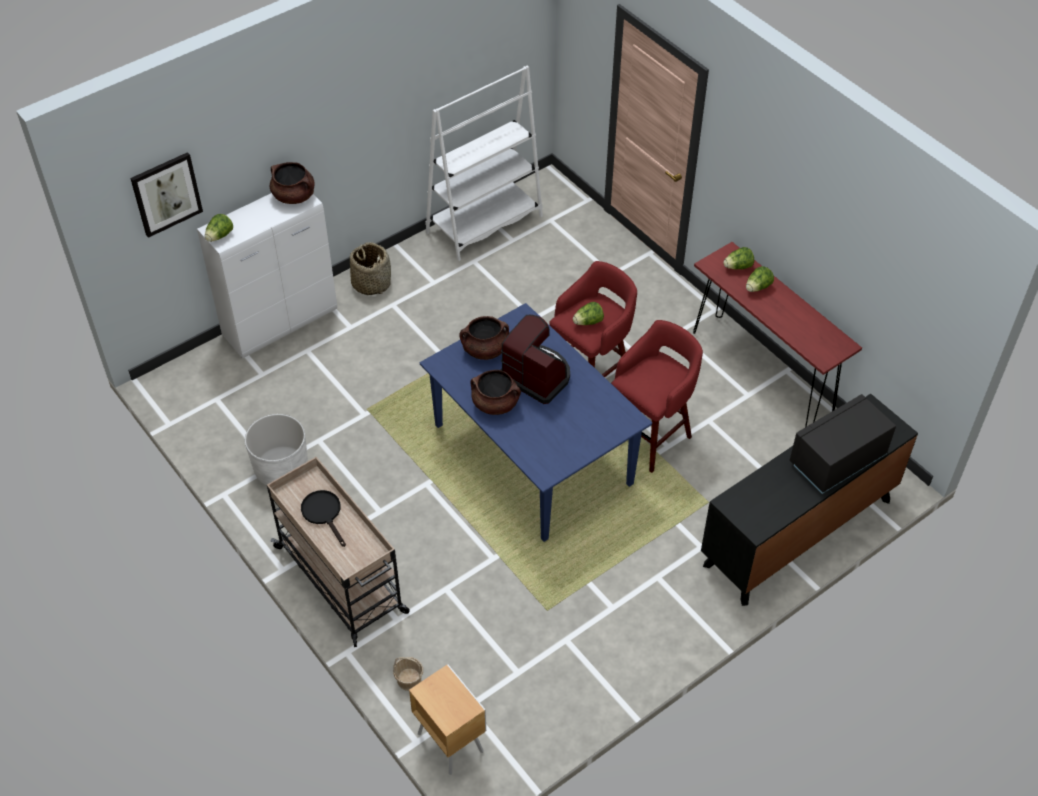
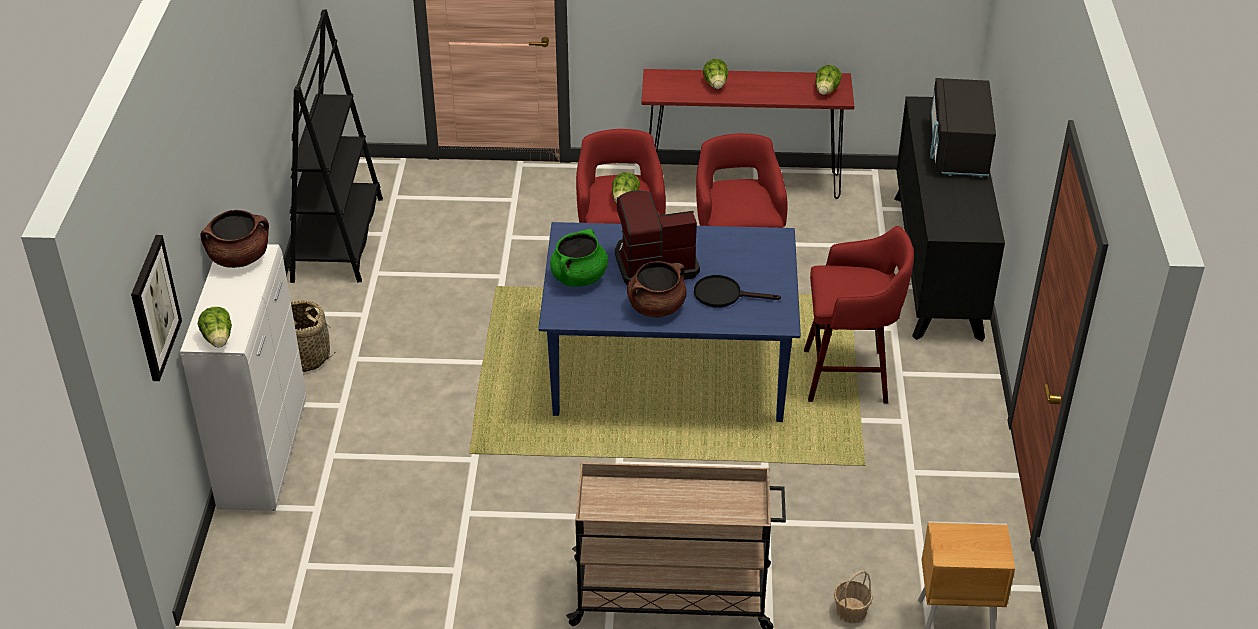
camera: 50 degrees left, 10 degrees down
(281, 469) = (470, 564): white planter -> none
(324, 513) = (654, 503): black frying pan -> black frying pan (724, 295)
(484, 224) = (338, 239): white bookcase -> black bookcase
(485, 350) = (579, 278): brown cooking pot -> green cooking pot
(625, 551) = (849, 376): none -> red stool
(738, 267) = (678, 81): lettuce -> lettuce (826, 91)

